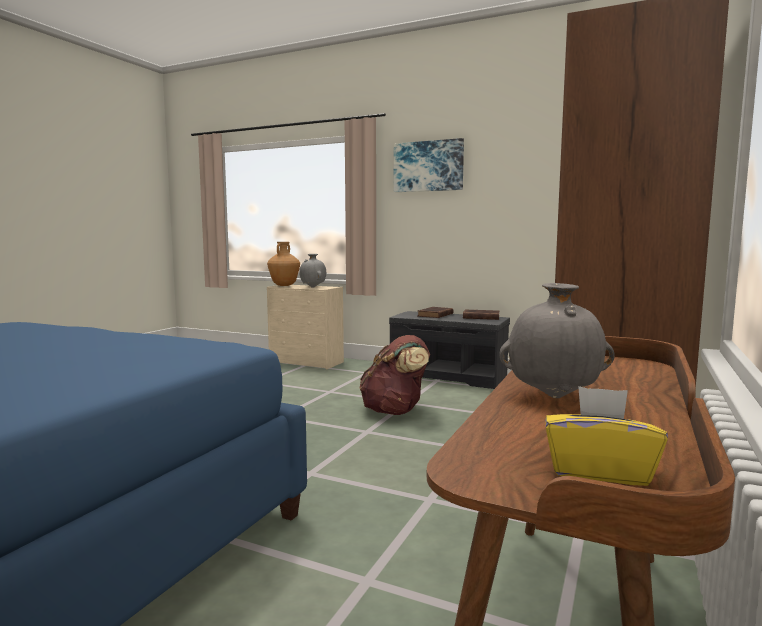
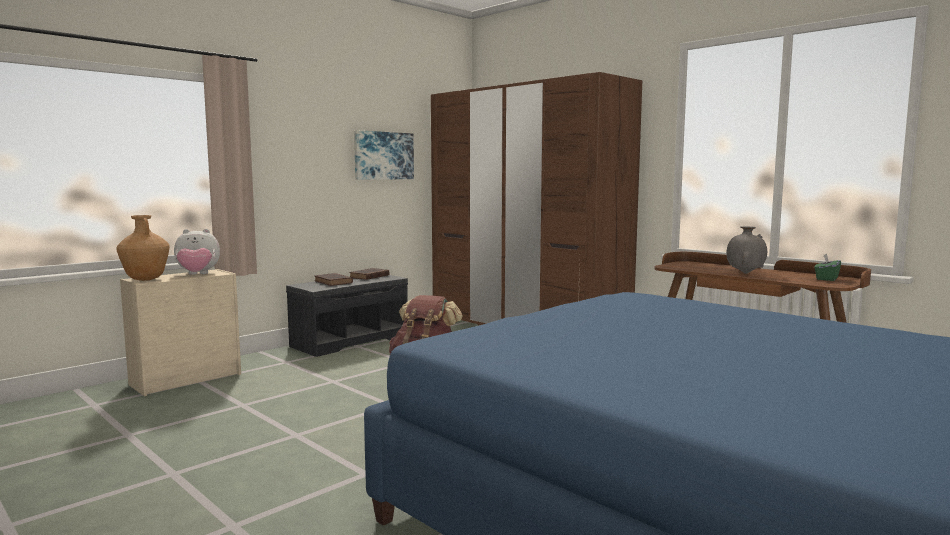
camera: 70 degrees left, 0 degrees up
(313, 287) = (197, 274): grey vase -> plush toy
(428, 166) = (296, 125): picture -> picture (383, 155)
(598, 471) = (826, 278): yellow tissue box -> green tissue box

